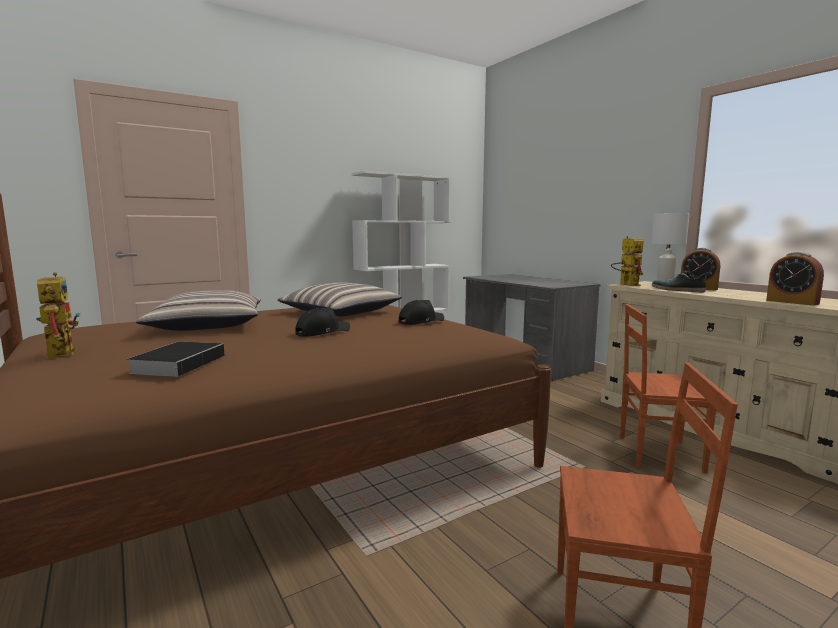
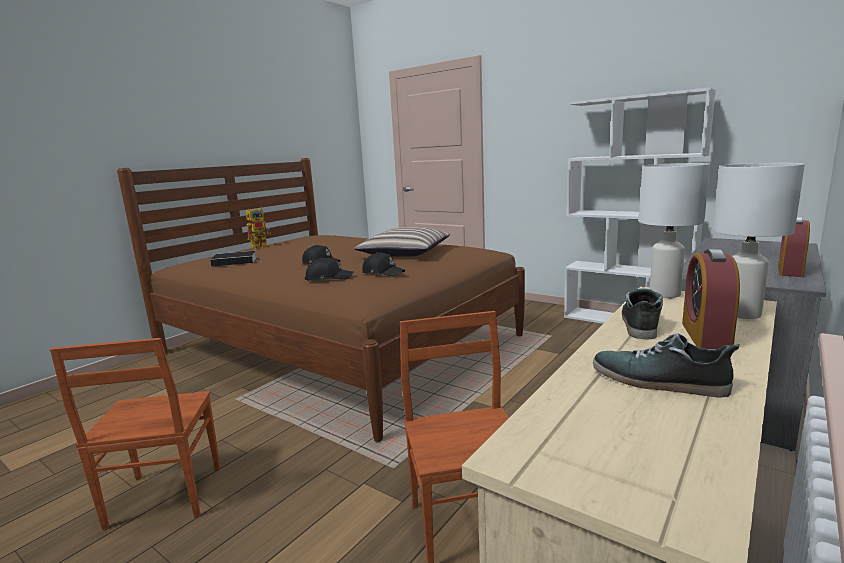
camera: 70 degrees right, 5 degrees up
(207, 325) = (331, 245): pillow -> none
(409, 334) = (328, 278): none -> black cap
(625, 284) = (664, 293): toy robot -> white table lamp
(760, 296) = (658, 381): none -> shoe
(792, 302) = (573, 401): alarm clock -> alarm clock (790, 271)

